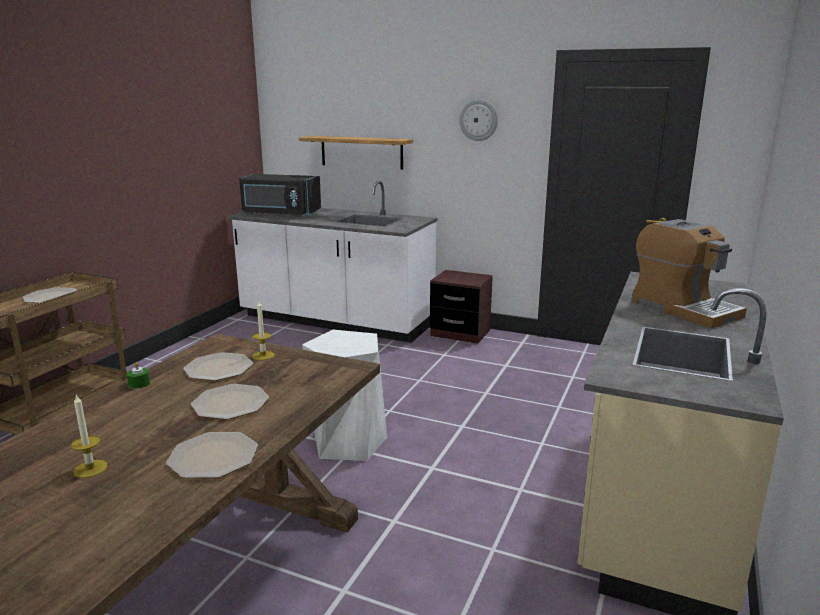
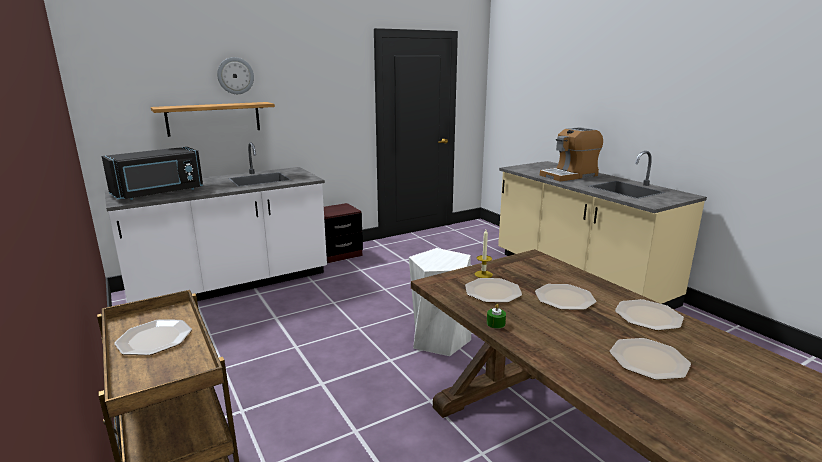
camera: 55 degrees left, 0 degrees up
(90, 469) = (648, 359): candle -> plate
(478, 120) = (323, 82): wall clock -> wall clock (235, 76)
(683, 308) = (569, 175): coffee machine -> coffee machine turned 150 degrees clockwise

